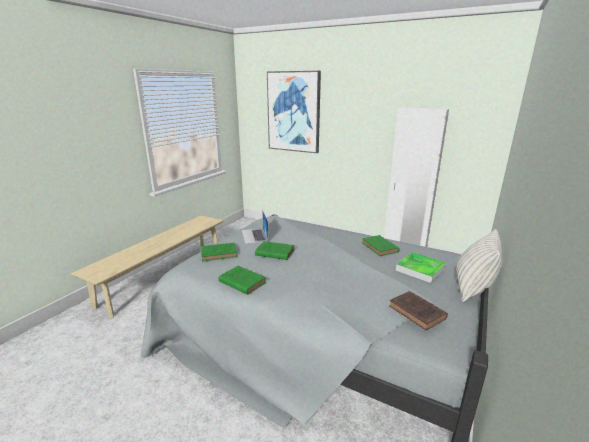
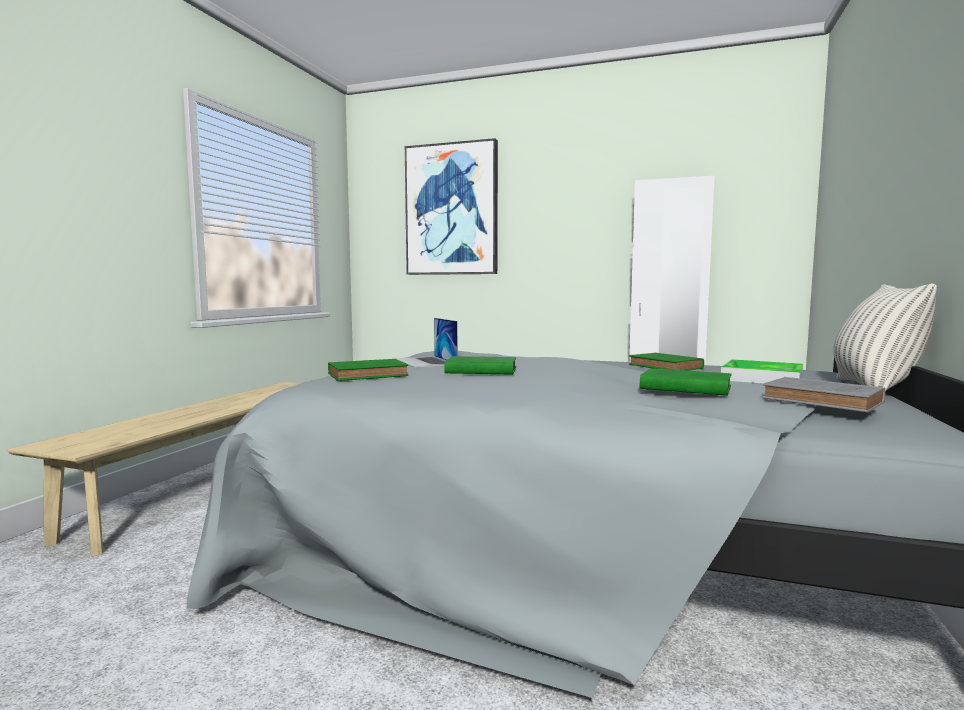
camera: 10 degrees left, 15 degrees down
(241, 282) = (440, 393): green book -> green book (683, 387)
(418, 313) = (825, 401): brown book -> grey book

